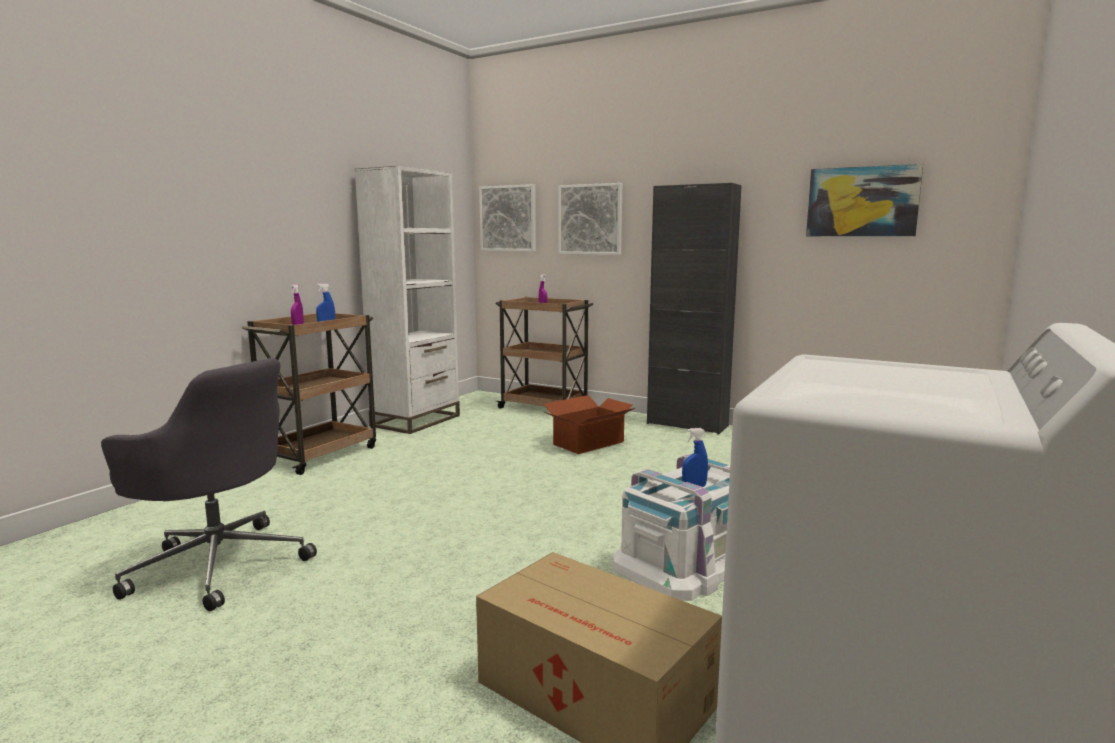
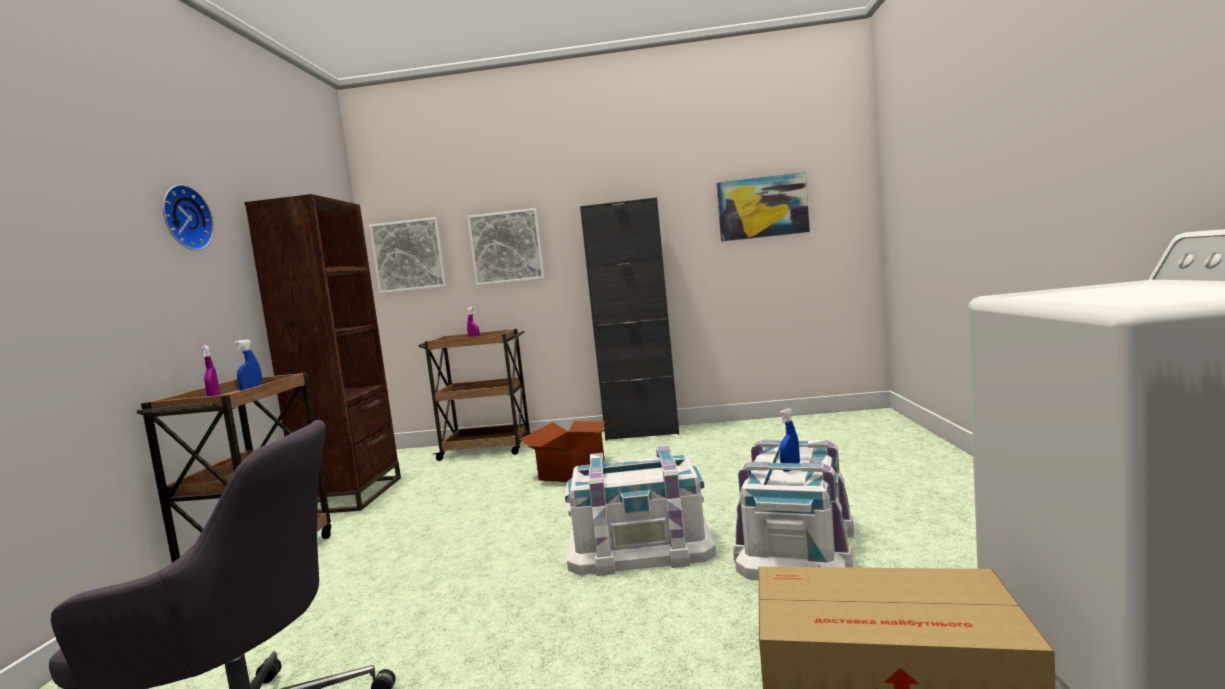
camera: 25 degrees left, 5 degrees down
(299, 183) = (184, 218): none -> wall clock
(416, 421) = (353, 495): white bookcase -> brown bookcase
(565, 520) = (640, 546): none -> white storage box

